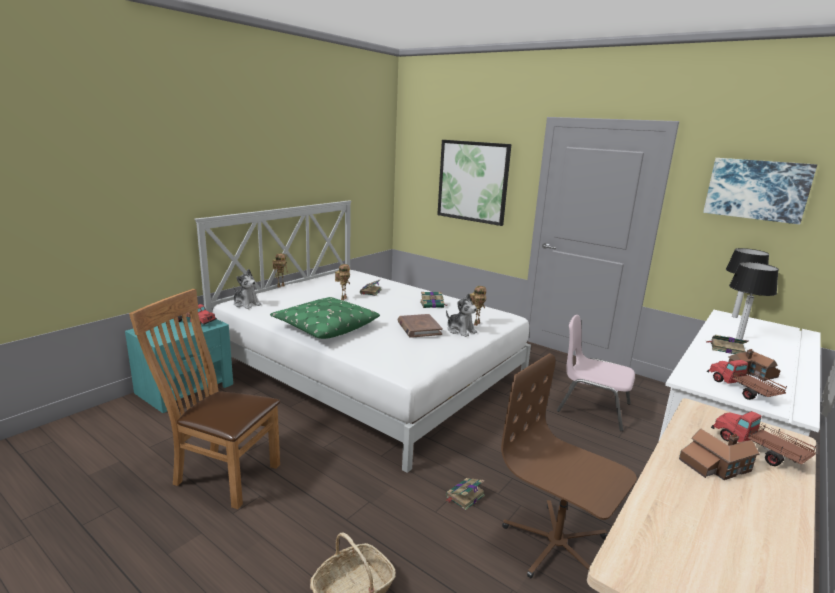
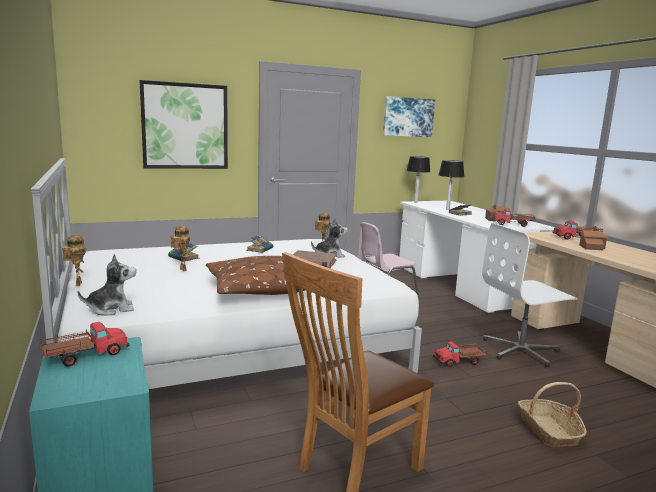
camera: 60 degrees left, 5 degrees down
(325, 327) = (256, 289): green pillow -> brown pillow
(464, 496) = (460, 361): book -> toy truck
(556, 545) = (521, 350): brown office chair -> white office chair

